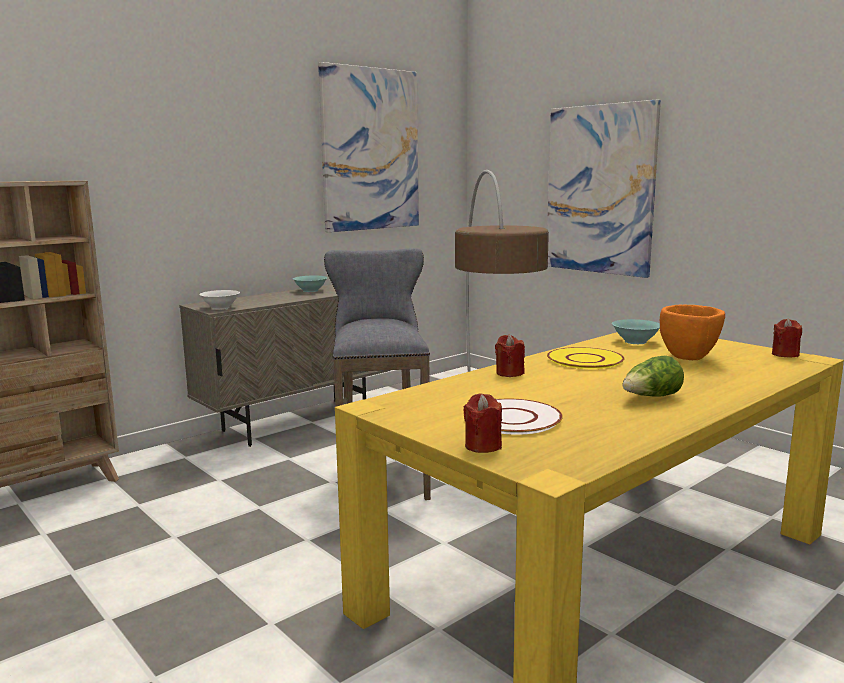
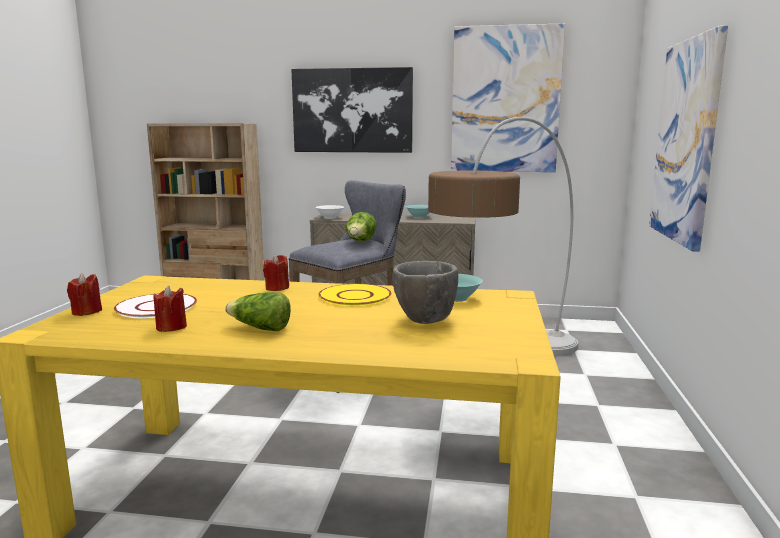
camera: 50 degrees right, 0 degrees up
(208, 160) = (352, 110): none -> picture
(388, 321) = (360, 242): none -> lettuce
(688, 358) = (424, 321): orange bowl -> grey bowl
(785, 354) = (522, 349): red candle -> red candle (171, 327)

